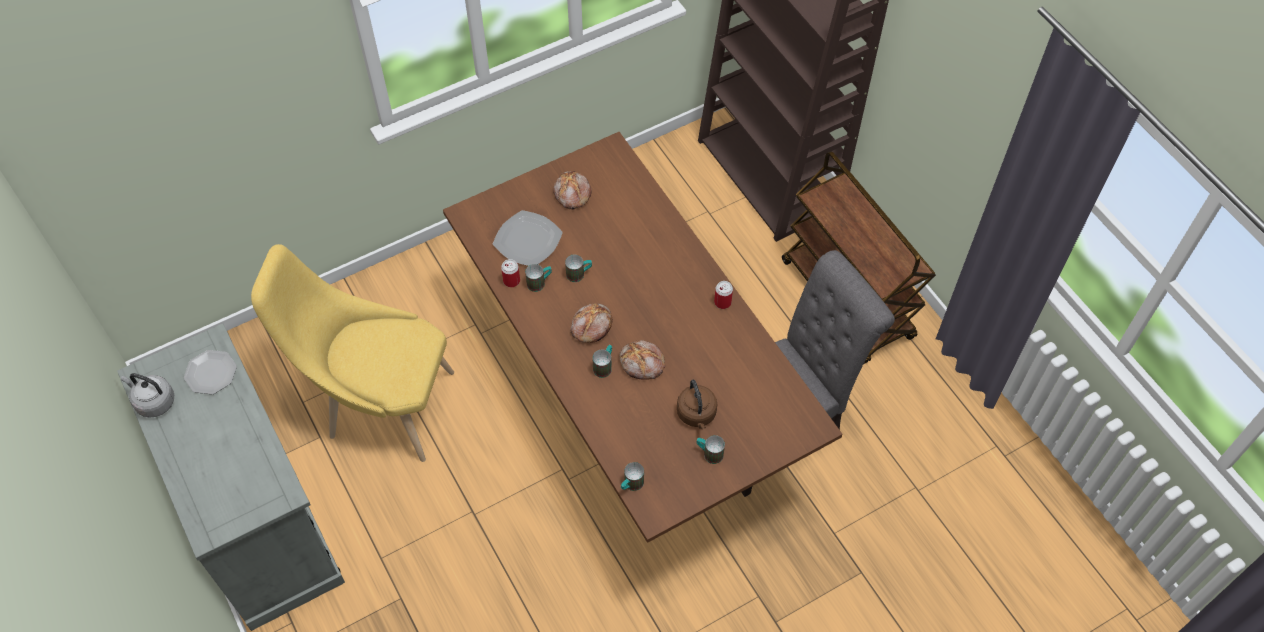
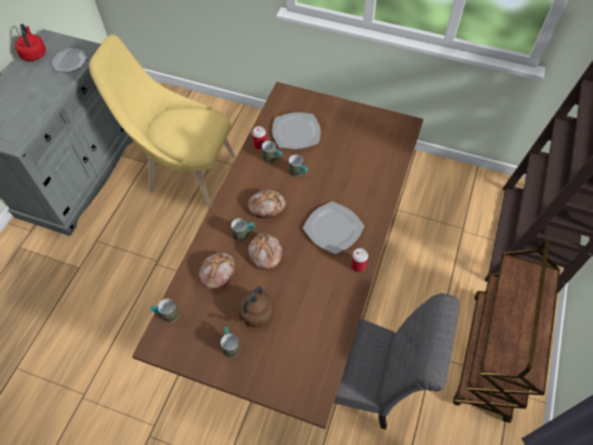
camera: 50 degrees right, 0 degrees up
(153, 401) = (34, 53): grey kettle -> red kettle
(382, 404) = (186, 173): yellow chair -> yellow chair turned 45 degrees counterclockwise
(571, 194) = (351, 129): bread -> bread (217, 273)
(668, 292) = (333, 229): none -> plate

